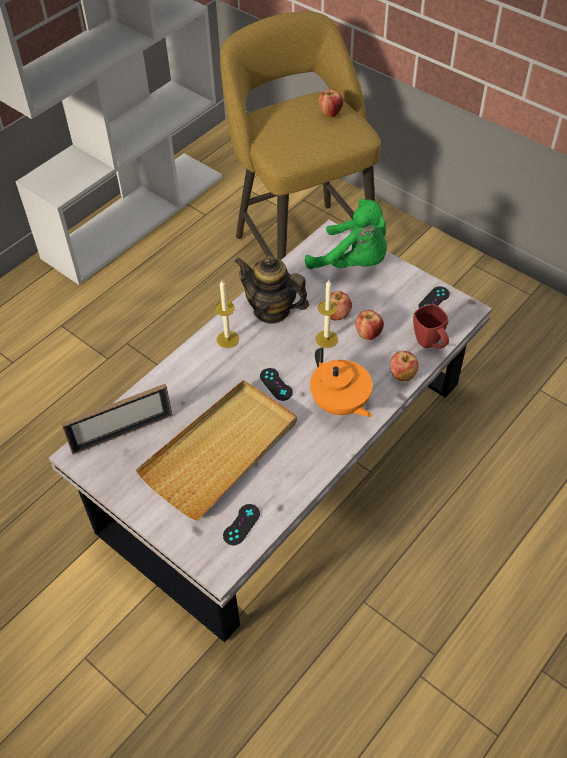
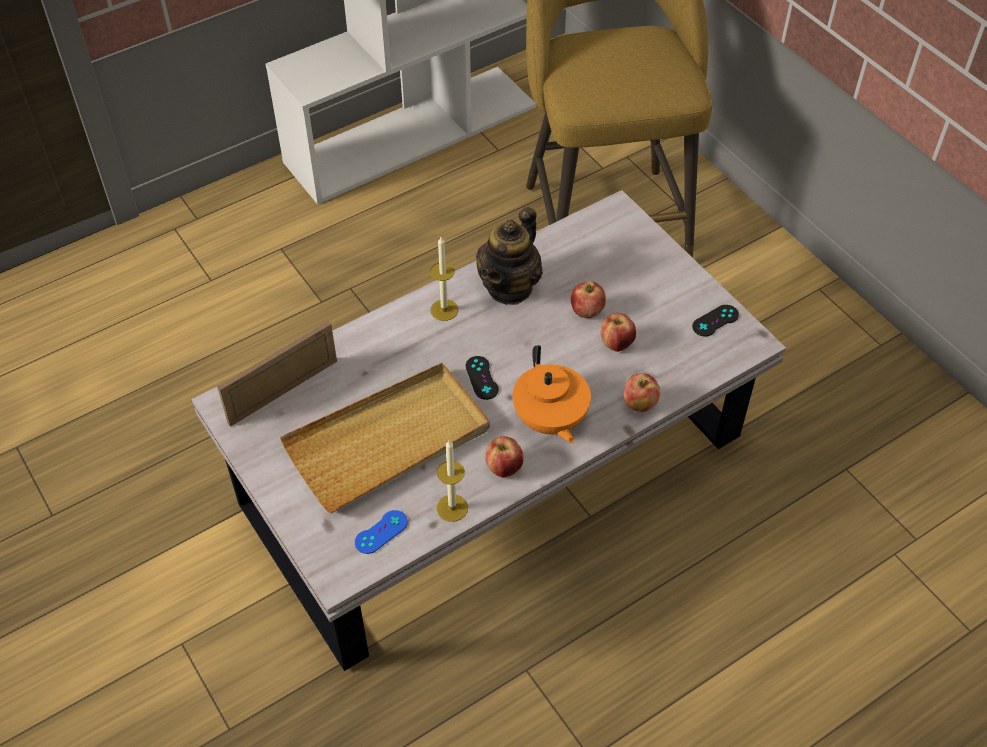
camera: 15 degrees right, 0 degrees up
(122, 433) = (283, 391): picture frame -> picture frame turned 150 degrees clockwise
(241, 524) = (381, 532): black game controller -> blue game controller
(272, 310) = (510, 287): teapot -> teapot turned 105 degrees counterclockwise
(326, 339) = (563, 337): candle -> candle (452, 508)
(330, 113) = (658, 57): apple -> apple (504, 468)
(353, 263) = (631, 251): green plush toy -> none
(430, 344) = (689, 375): red mug -> none

